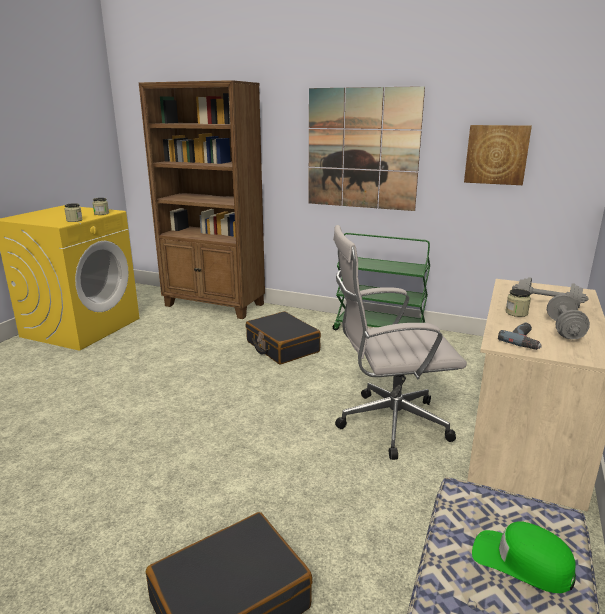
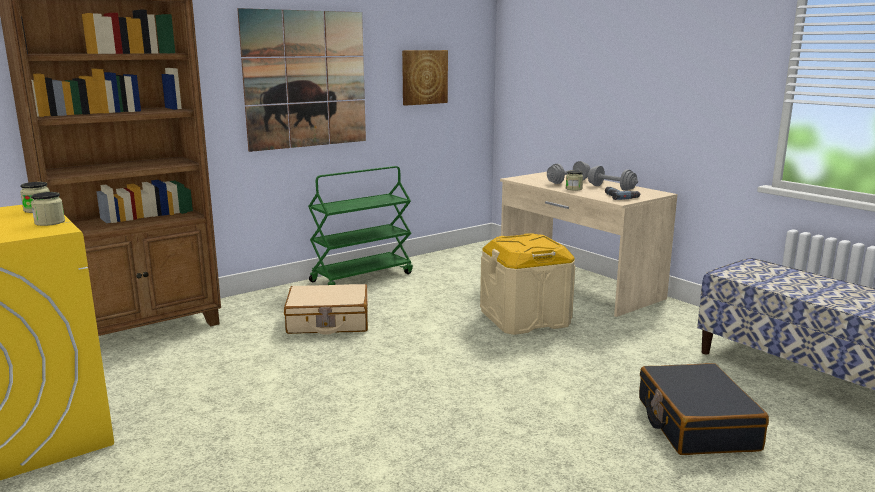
camera: 60 degrees left, 5 degrees down
(282, 347) = (328, 322): black suitcase -> beige suitcase
(388, 424) = (524, 318): white office chair -> beige storage box
(521, 562) = (785, 277): green cap -> none

